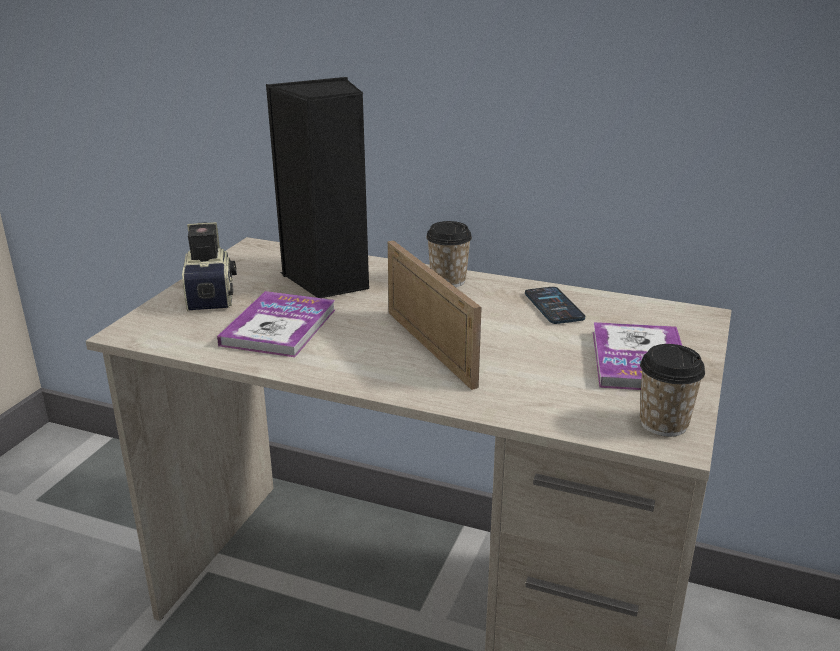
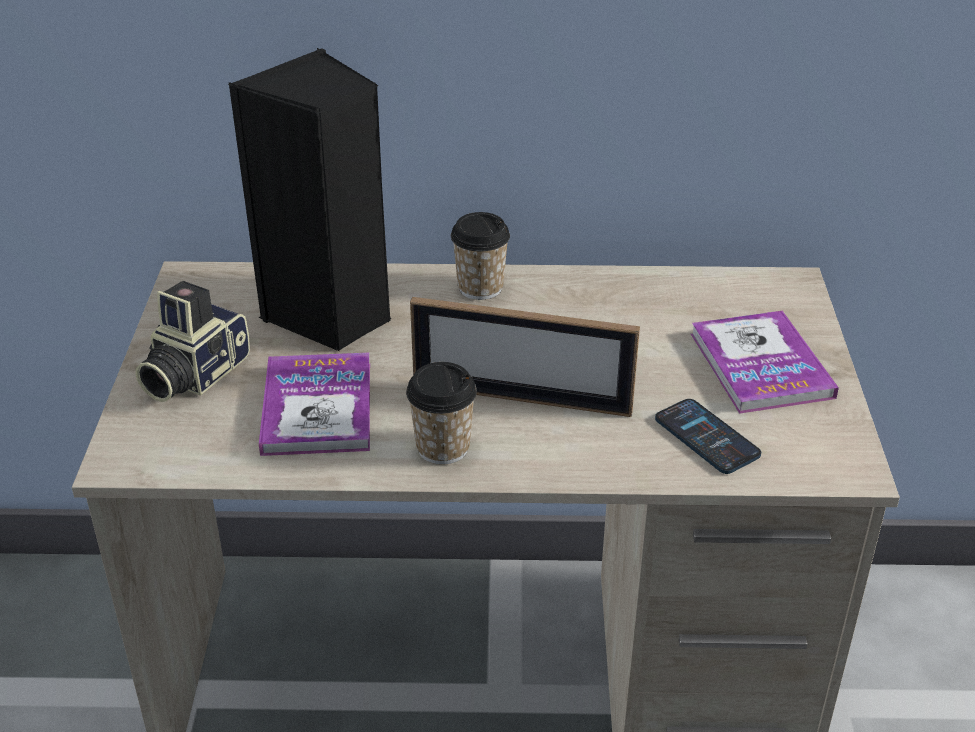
camera: 20 degrees left, 10 degrees up
(212, 295) = (192, 374): camera -> camera turned 120 degrees counterclockwise
(429, 347) = (521, 398): picture frame -> picture frame turned 150 degrees clockwise
(553, 306) = (627, 303): phone -> phone (706, 437)
(663, 423) = (828, 447): cup -> cup (443, 447)

